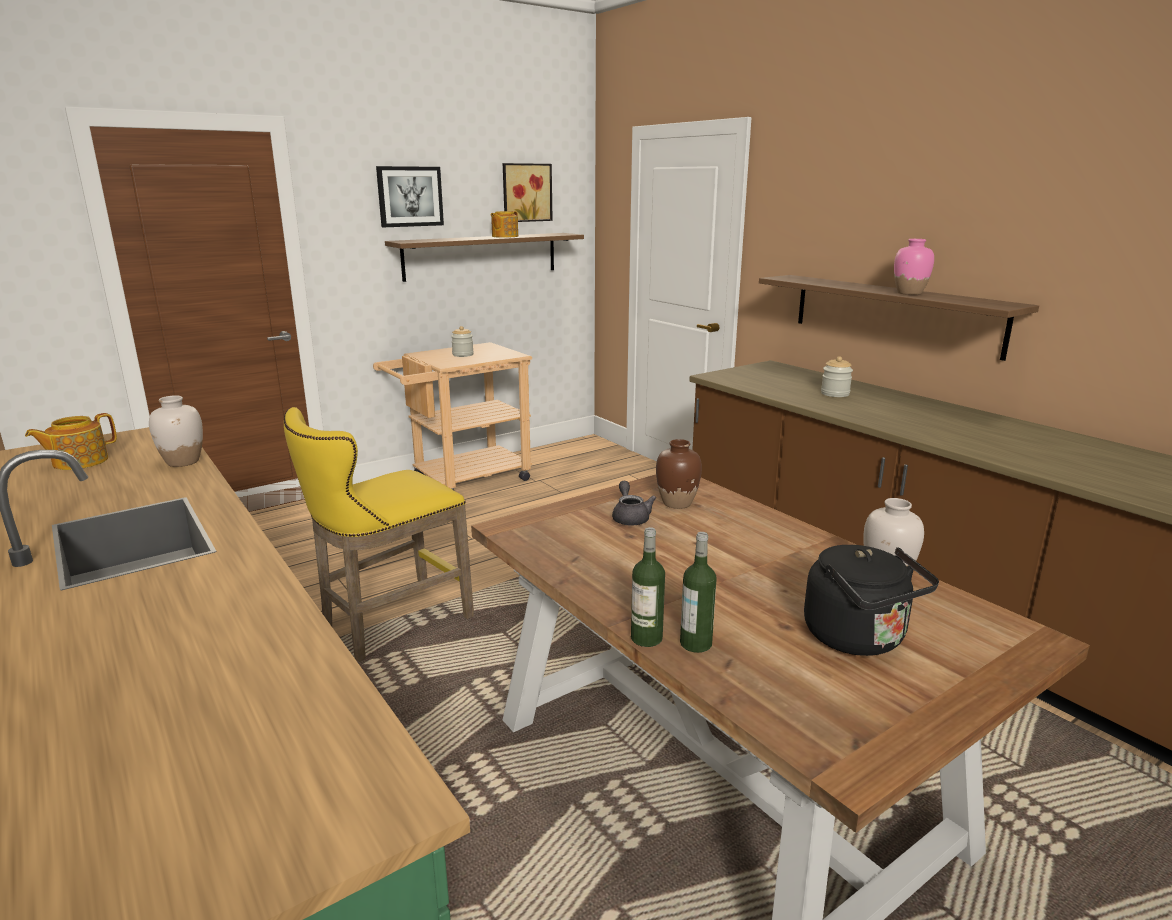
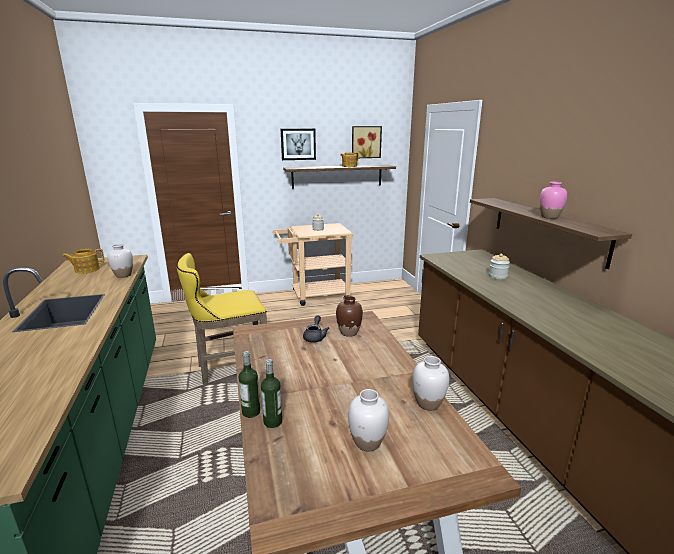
camera: 20 degrees right, 0 degrees up
(859, 639) = (367, 442): black kettle -> white vase

